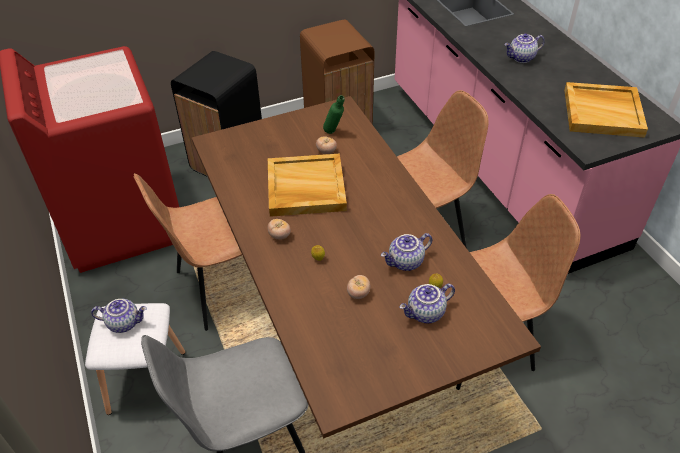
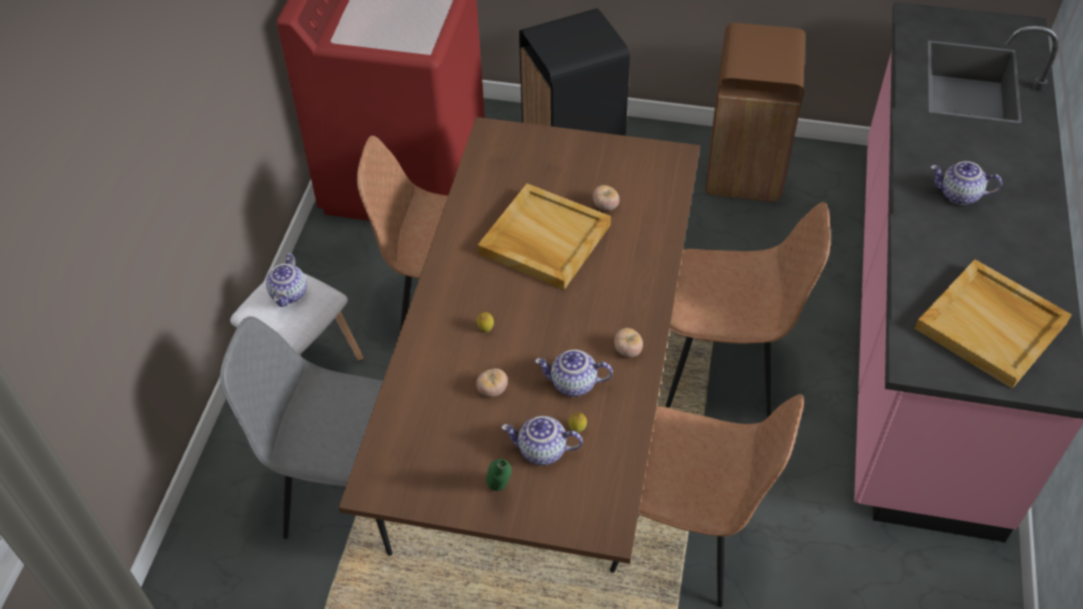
camera: 35 degrees right, 5 degrees up
(124, 322) = (290, 294): teapot -> teapot turned 60 degrees clockwise
(279, 236) = (469, 282): tomato -> tomato (628, 350)
(334, 133) = (635, 186): green bottle -> green bottle (500, 492)

